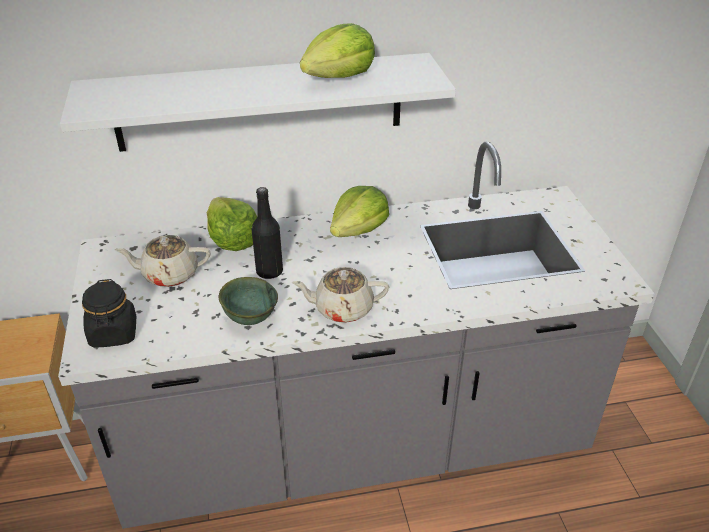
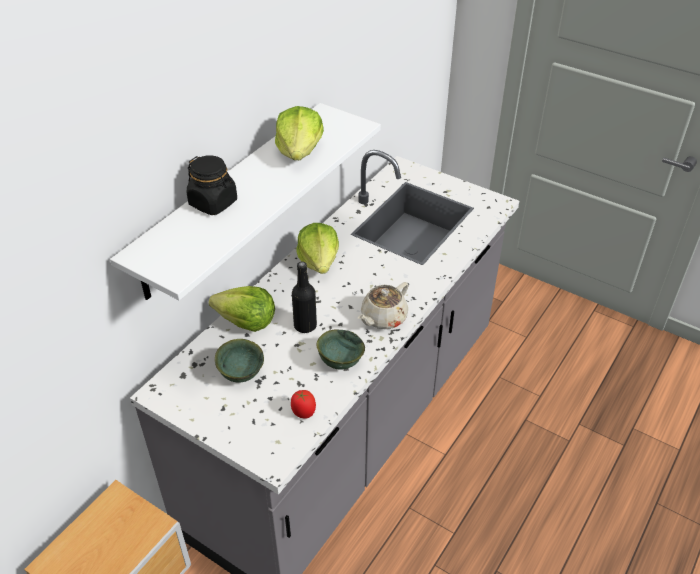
camera: 45 degrees left, 5 degrees up
(114, 333) = (269, 436): black jar -> black jar (213, 203)
(163, 335) = (303, 413): none -> tomato
(169, 274) = (241, 374): beige teapot -> green bowl

